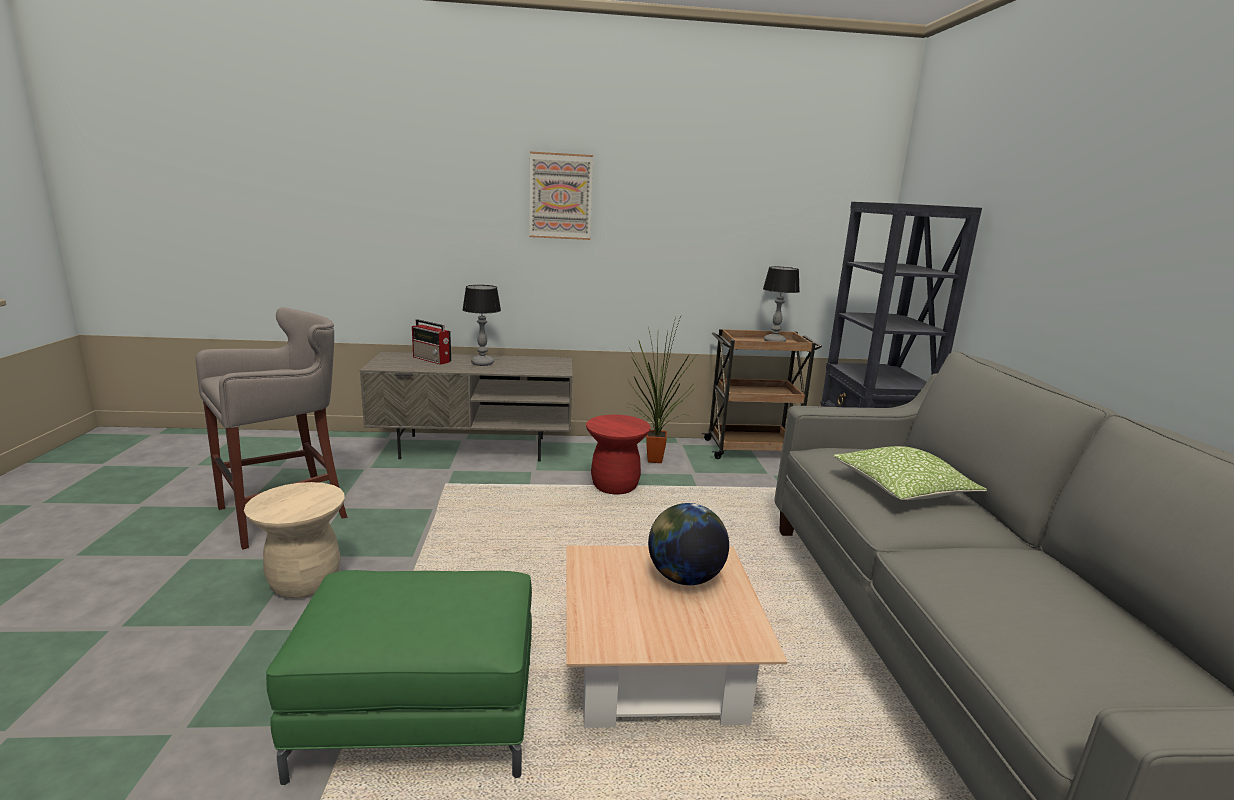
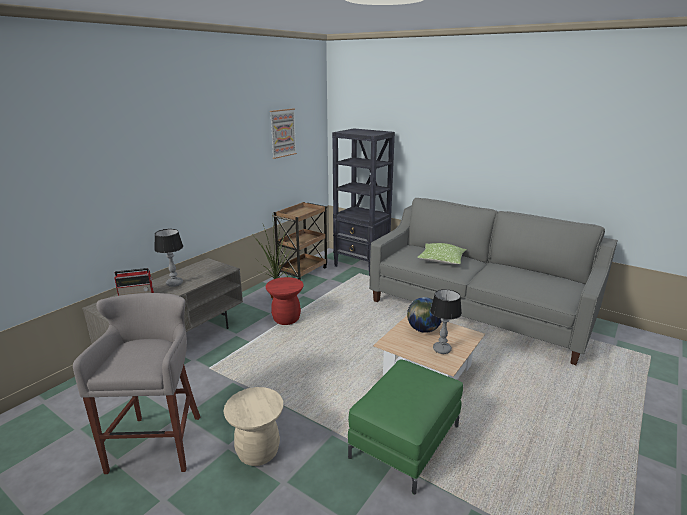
camera: 50 degrees left, 5 degrees up
(560, 196) = (183, 155): picture -> picture (282, 133)
(774, 341) = (302, 211): table lamp -> table lamp (442, 350)

